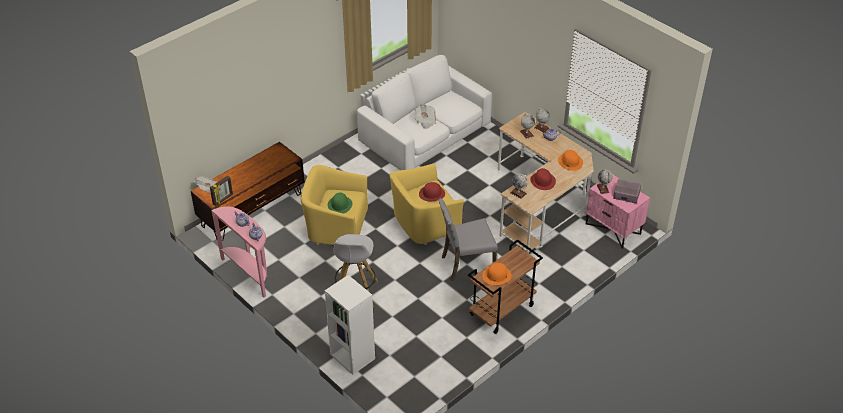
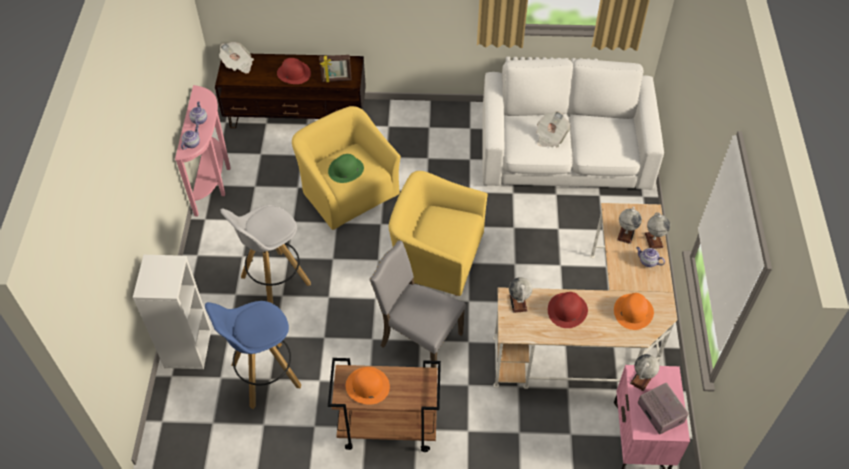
camera: 45 degrees right, 10 degrees up
(223, 199) = (236, 83): picture frame -> picture frame (336, 80)
(411, 337) = (264, 376): none -> blue stool
(432, 193) = (452, 228): red hat -> red hat (294, 73)

